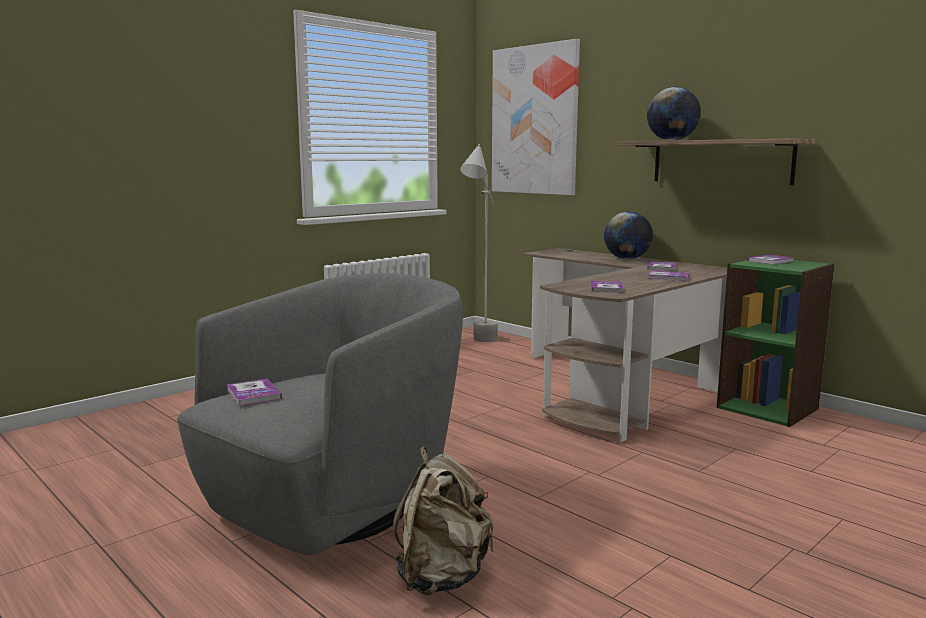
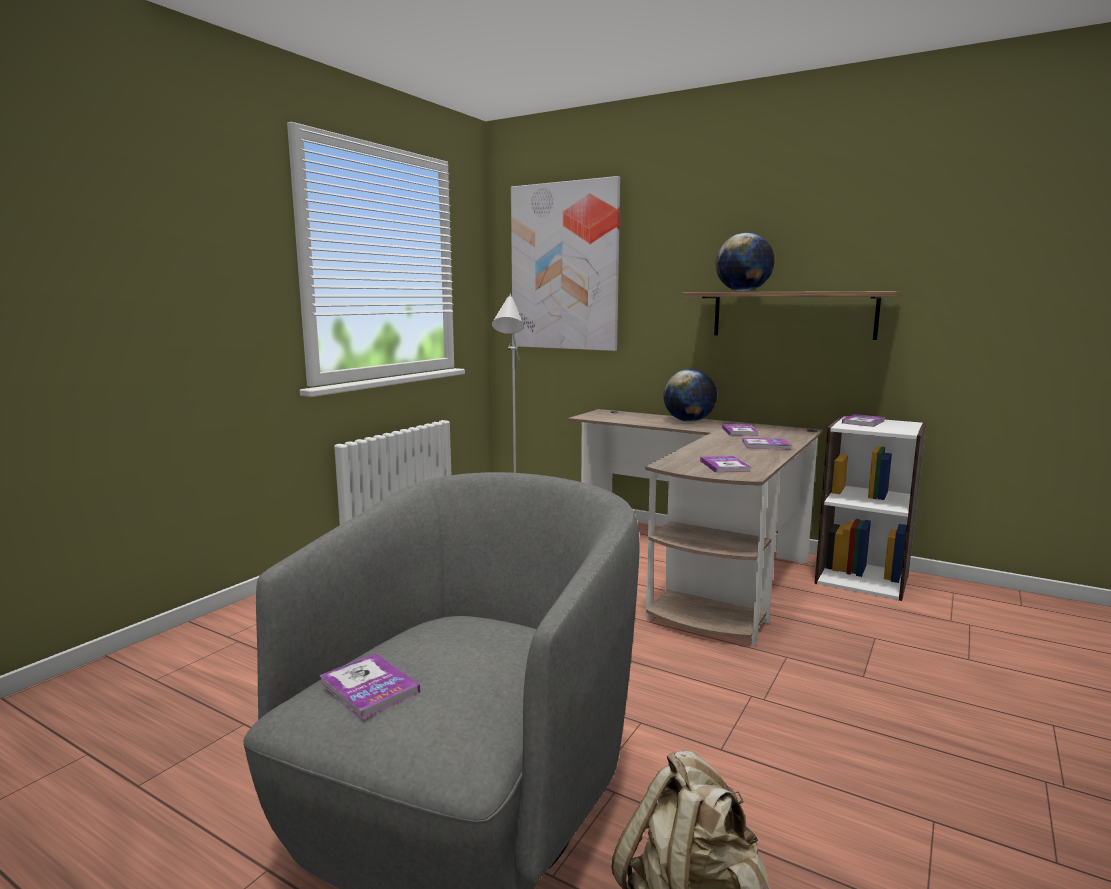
camera: 15 degrees left, 0 degrees up
(768, 408) = (862, 578): green bookcase -> white bookcase

